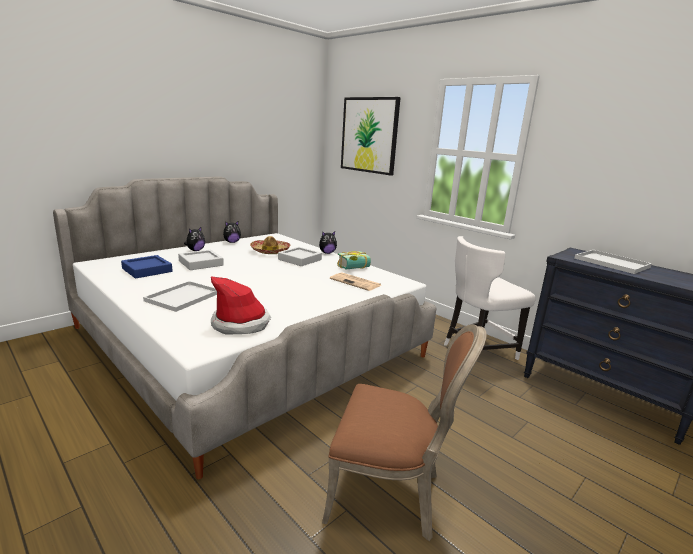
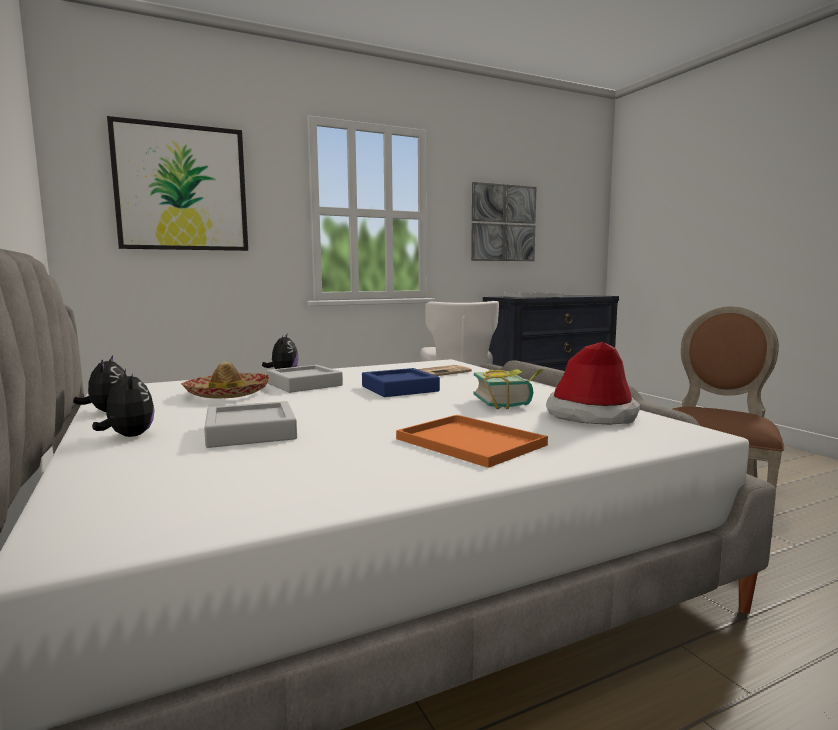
camera: 70 degrees left, 10 degrees down
(147, 270) = (252, 473): blue tray -> blue tray (399, 389)
(183, 296) = (467, 441): white tray -> orange tray
(355, 268) = (374, 370): book -> book (508, 403)
(620, 172) = (503, 223): none -> picture

